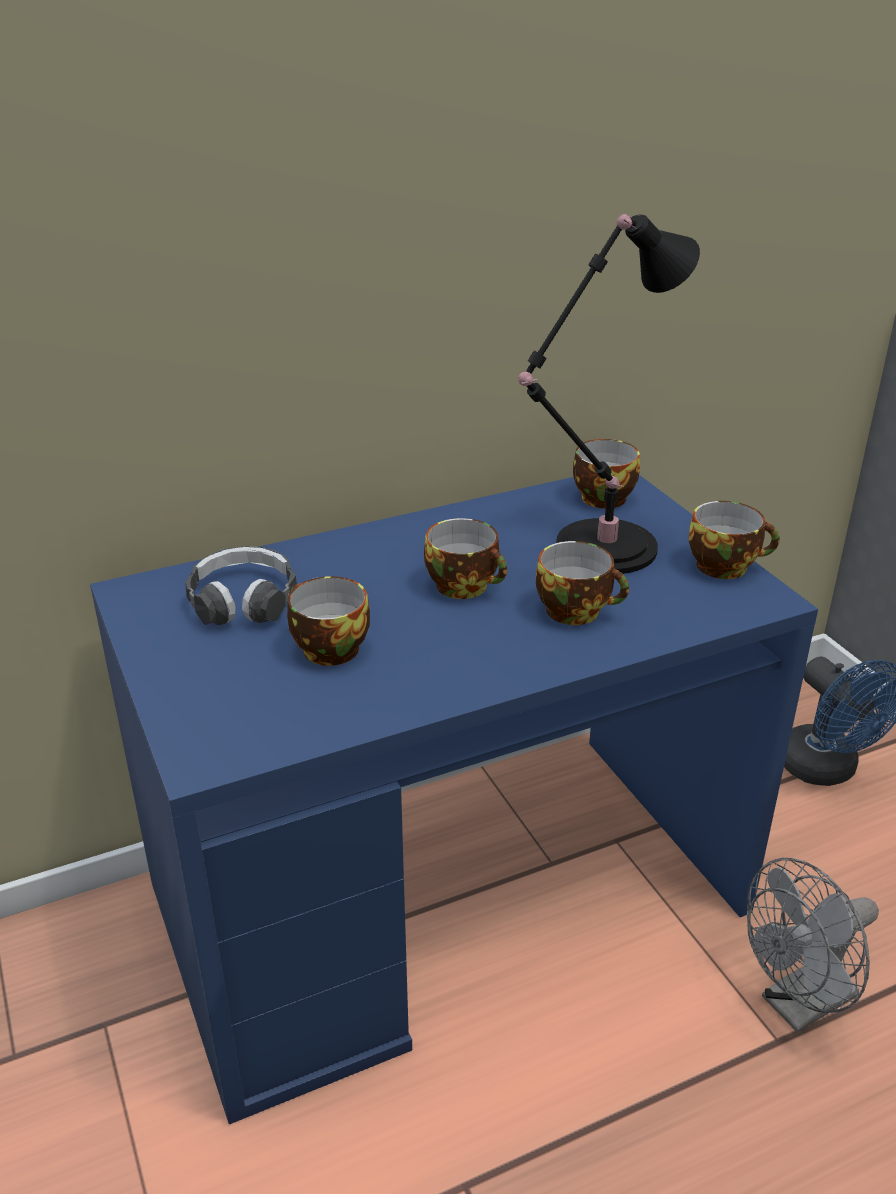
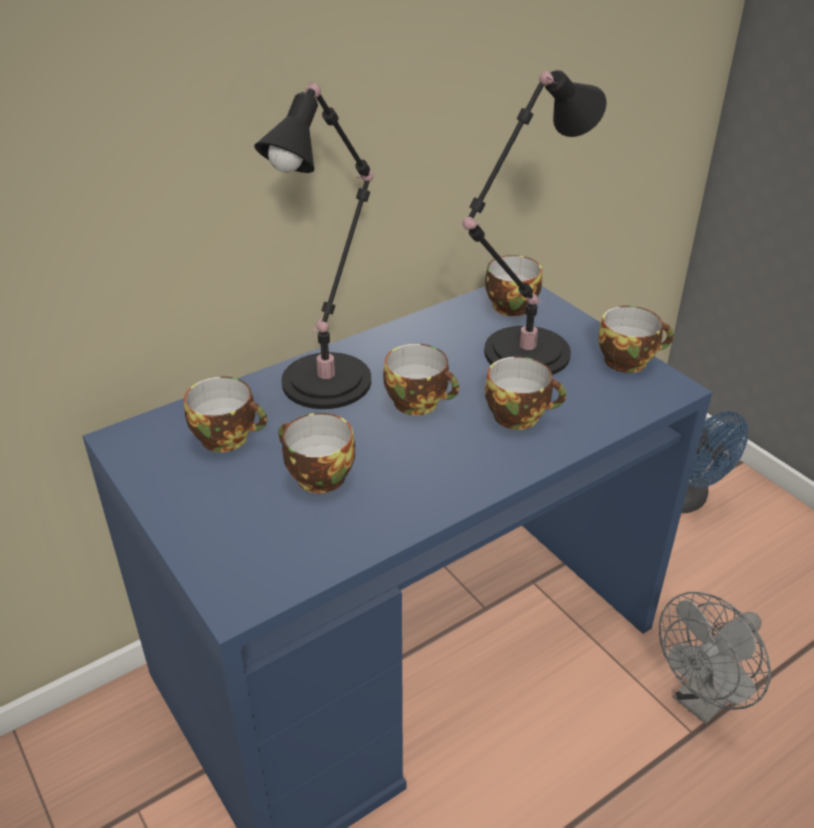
camera: 10 degrees left, 5 degrees up
(243, 600) = (228, 437): headphones -> cup
(374, 552) = (331, 377): none -> black table lamp

